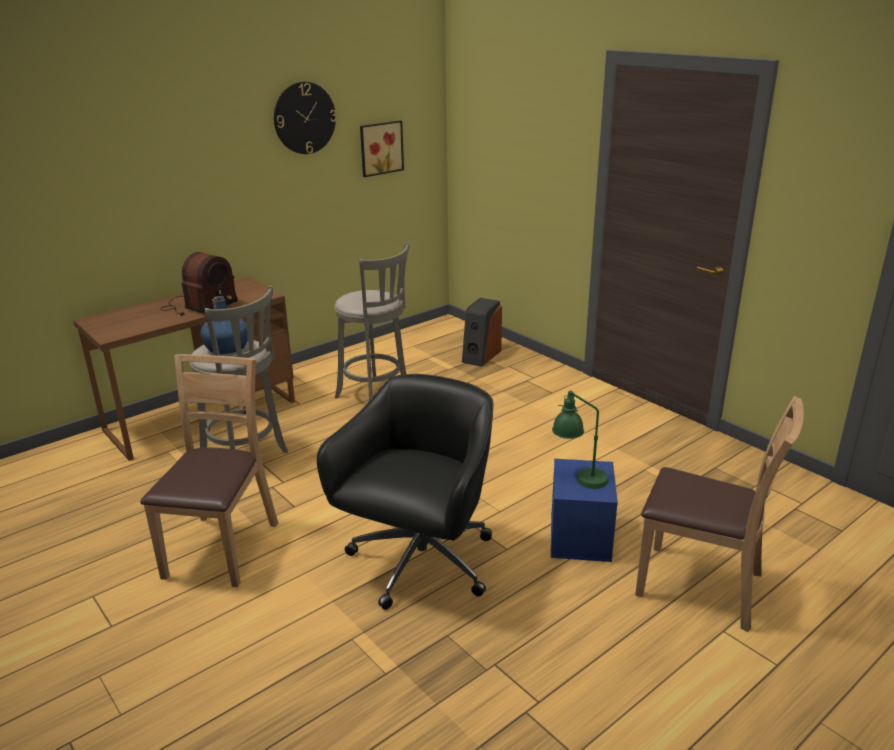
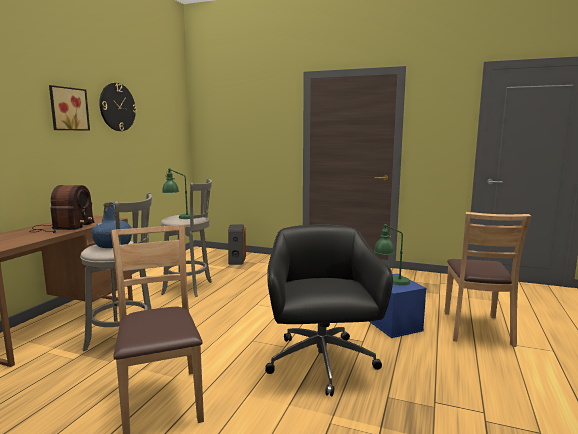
camera: 30 degrees left, 15 degrees down
(358, 299) = (179, 217): none -> green table lamp
(380, 148) = (158, 135): picture -> picture (68, 109)
(701, 586) = (476, 329): brown chair -> brown chair turned 105 degrees clockwise

